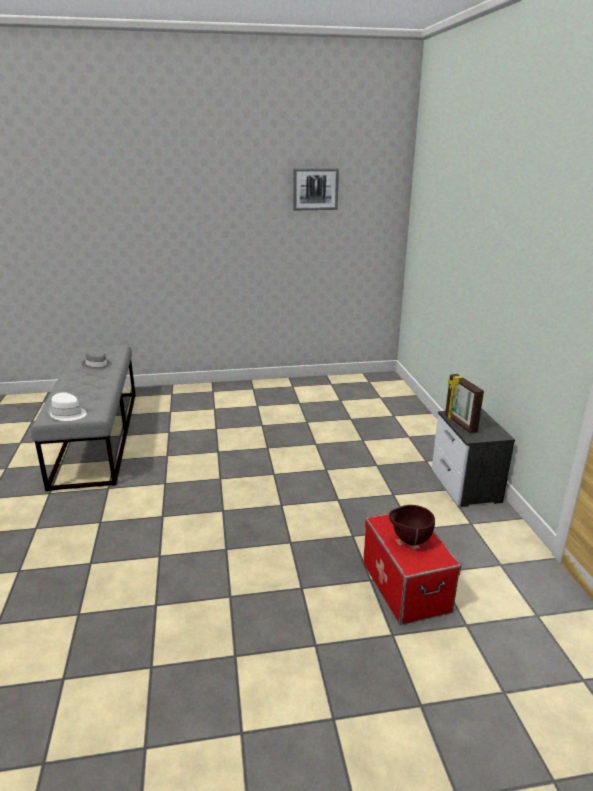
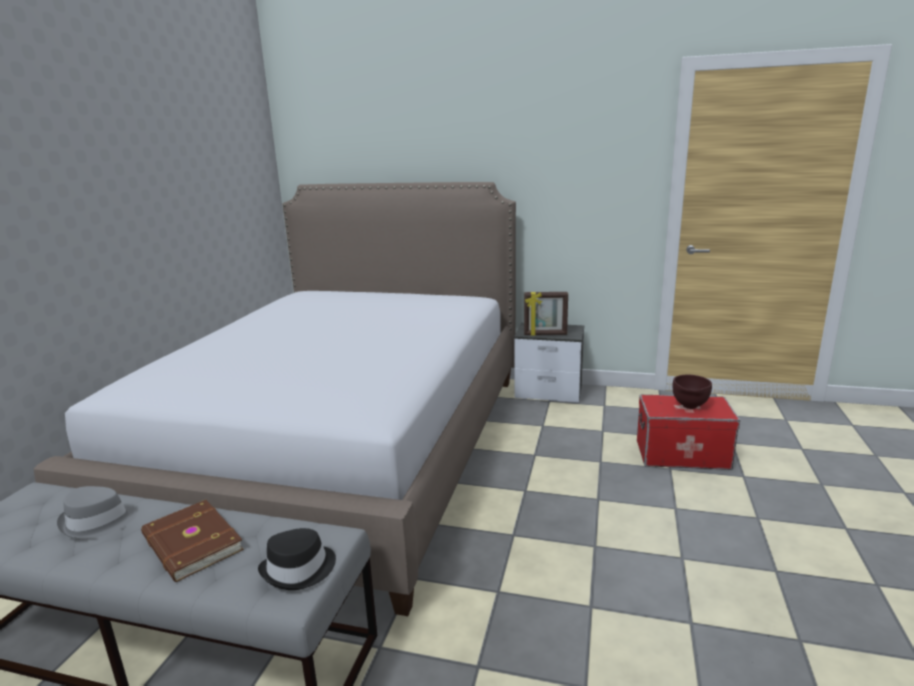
camera: 65 degrees left, 5 degrees down
(67, 414) = (299, 569): white hat -> black hat
(84, 387) = (190, 544): none -> brown book
(287, 422) = (343, 448): none -> bed
(315, 189) = (200, 149): picture -> none

